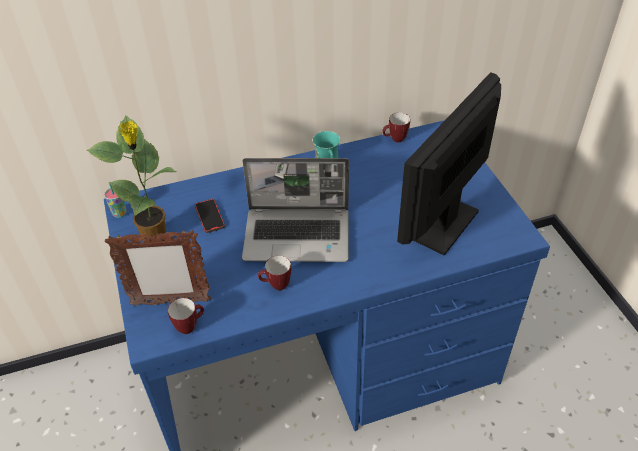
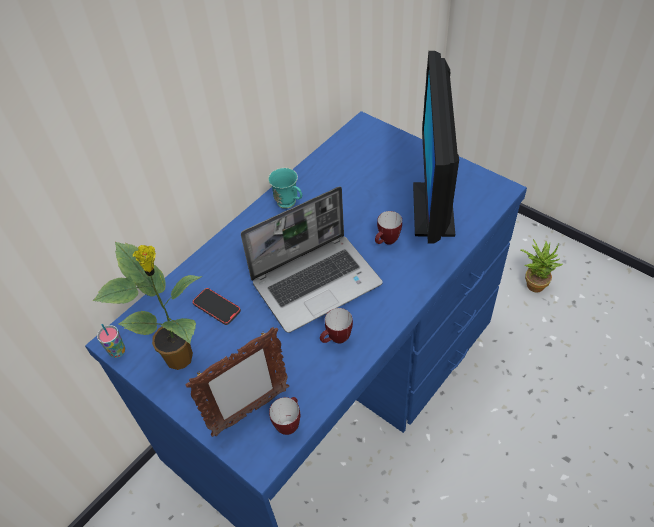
camera: 30 degrees left, 5 degrees up
(395, 140) = (329, 151): mug -> mug (387, 242)
(578, 370) = (534, 282): none -> potted plant

